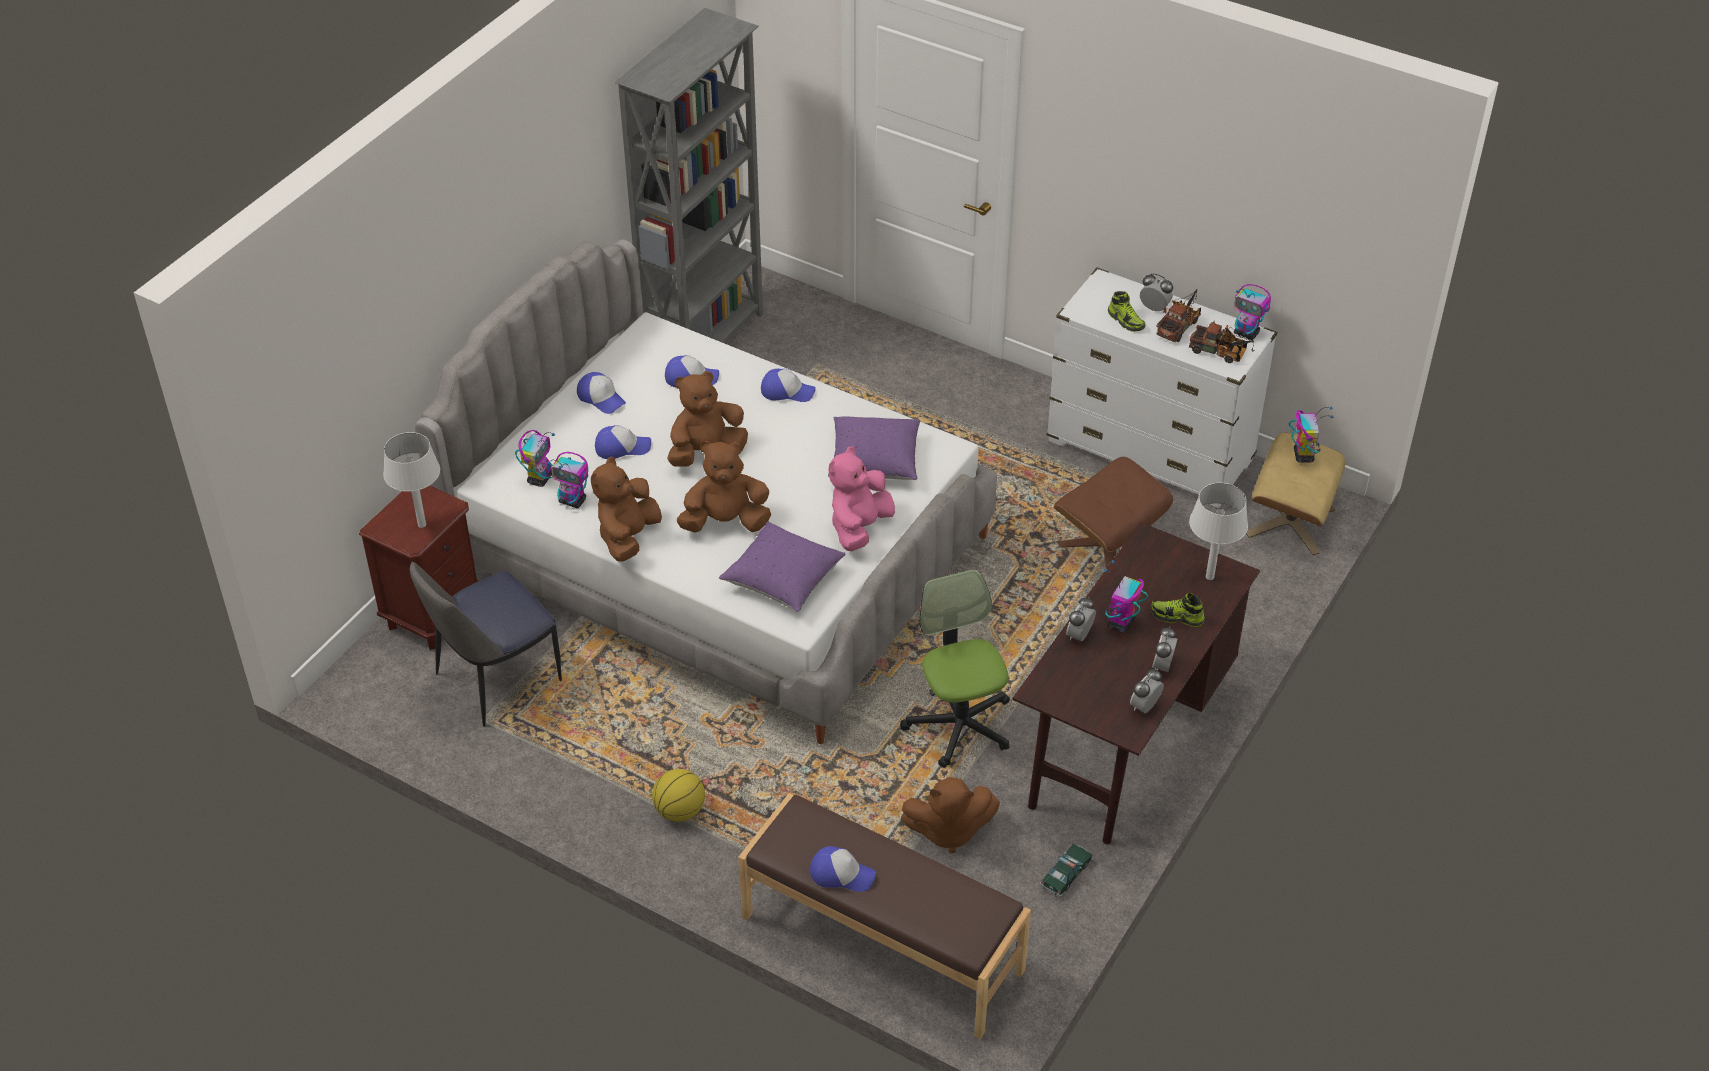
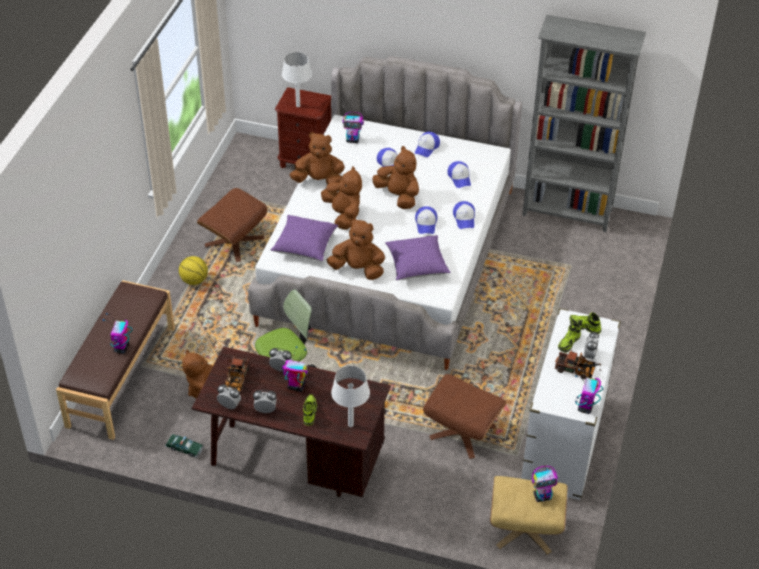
camera: 75 degrees right, 0 degrees up
(495, 680) = (266, 193): chair -> none
(573, 501) = (340, 155): toy robot -> toy robot (121, 348)
(602, 742) = (234, 241): none -> brown ottoman
(841, 874) = (113, 318): cap -> cap (426, 223)
(859, 527) = (358, 269): pink plush toy -> brown plush toy
(1099, 300) = (584, 326): none -> shoe
(1220, 353) = (557, 396): toy truck -> toy truck (236, 380)

